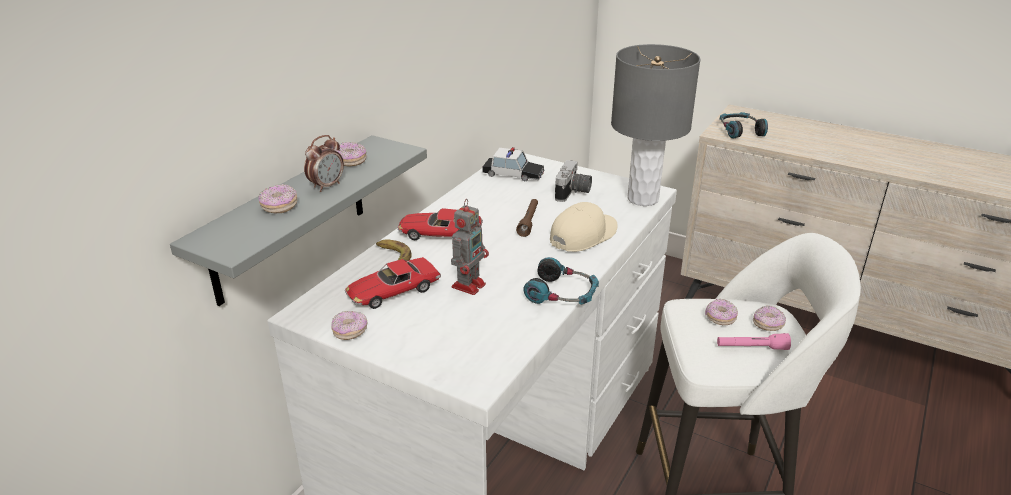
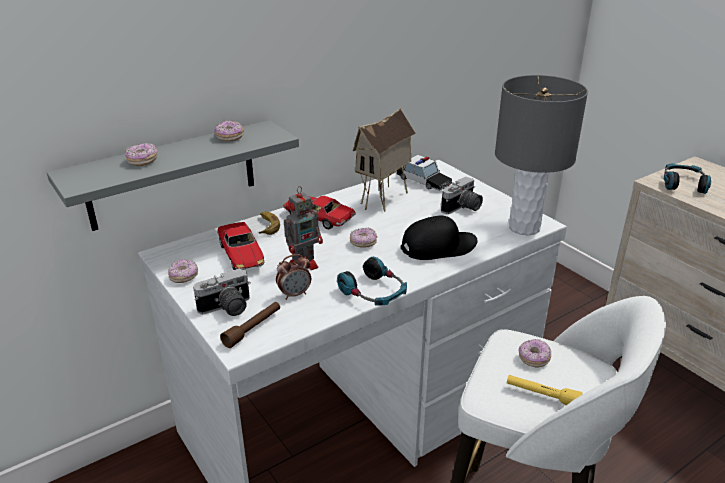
camera: 25 degrees right, 0 degrees up
(327, 186) = (192, 153): alarm clock -> alarm clock (294, 294)
(393, 292) = (242, 255): toy car -> toy car turned 105 degrees counterclockwise
(429, 351) = (227, 309): none -> camera
(493, 202) = (385, 201): none -> toy house
(528, 222) = (400, 224): brown flashlight -> brown flashlight (253, 329)
(583, 235) = (438, 247): beige cap -> black cap
(751, 348) = (542, 396): pink flashlight -> yellow flashlight
(768, 325) = (578, 379): donut -> donut (363, 243)

